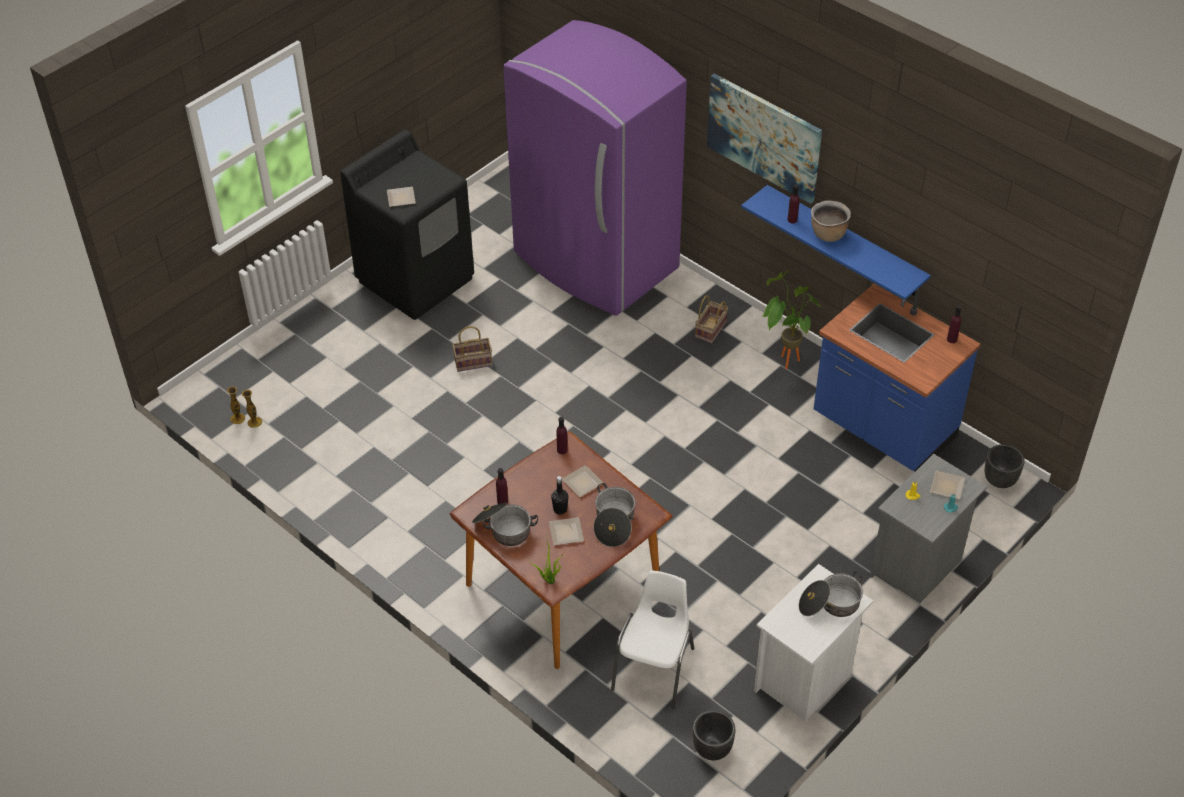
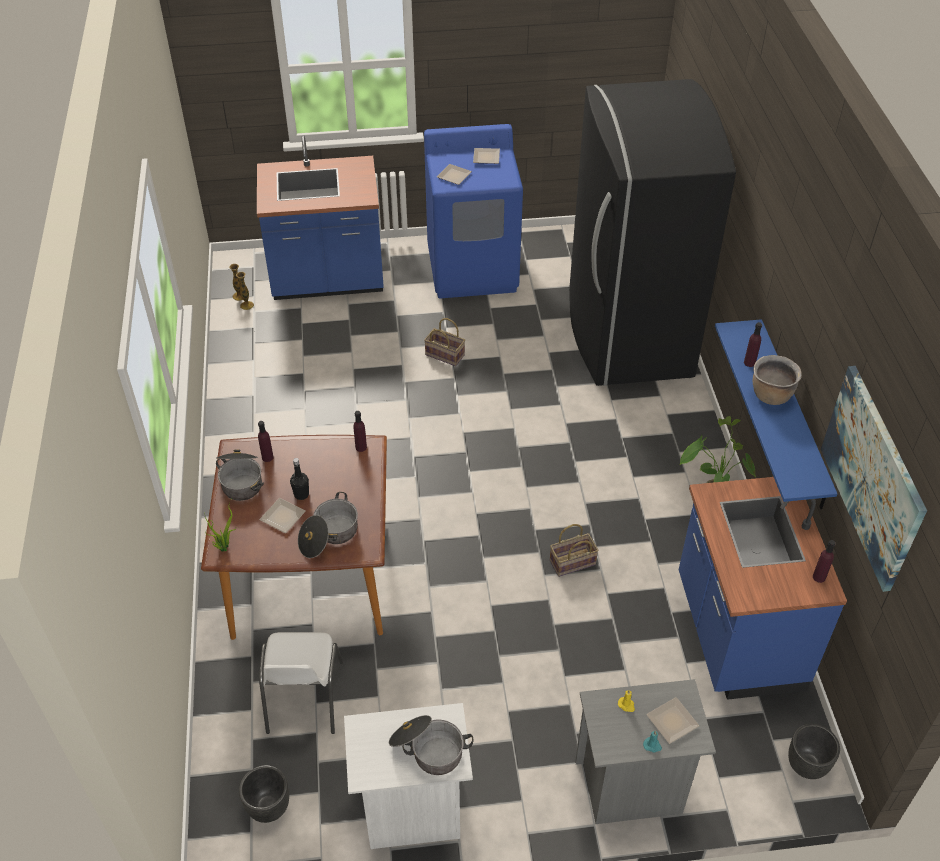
camera: 40 degrees right, 0 degrees up
(302, 360) = (327, 281): none -> blue counter
(416, 279) = (473, 269): black washing machine -> blue washing machine
(584, 483) = (345, 485): plate -> plate (487, 158)
(595, 263) = (627, 334): purple fridge -> black fridge
(655, 668) = (303, 698): white chair -> white chair turned 120 degrees clockwise
(711, 330) = (667, 446): basket -> basket (572, 563)
(764, 137) = (771, 263): picture -> picture (872, 476)

